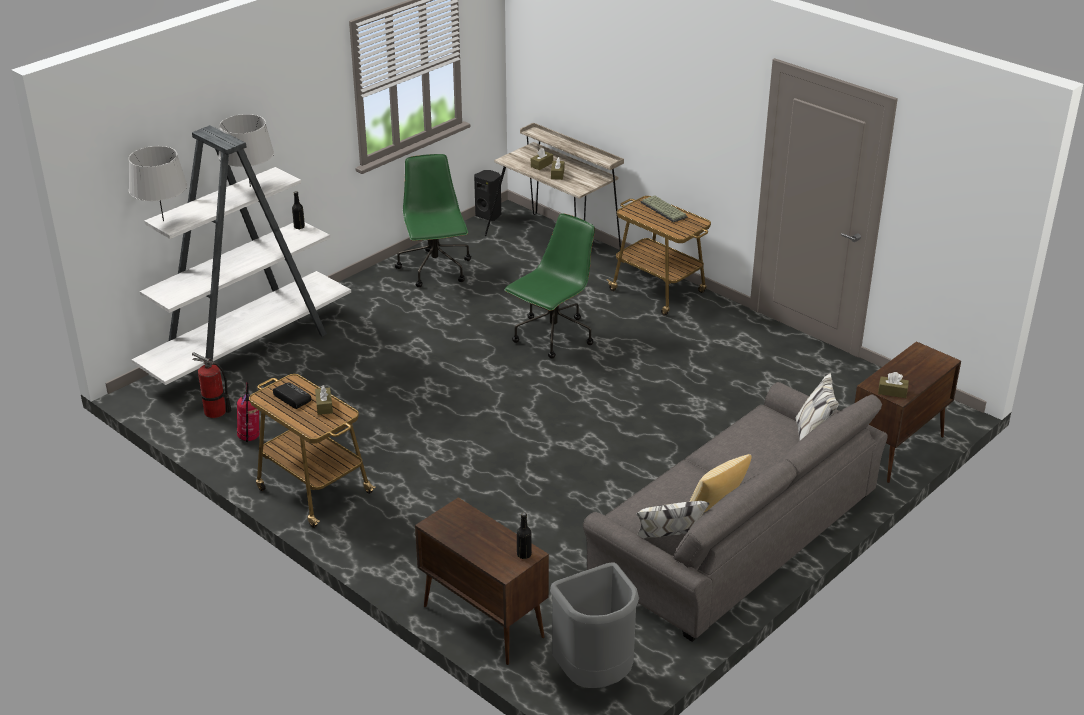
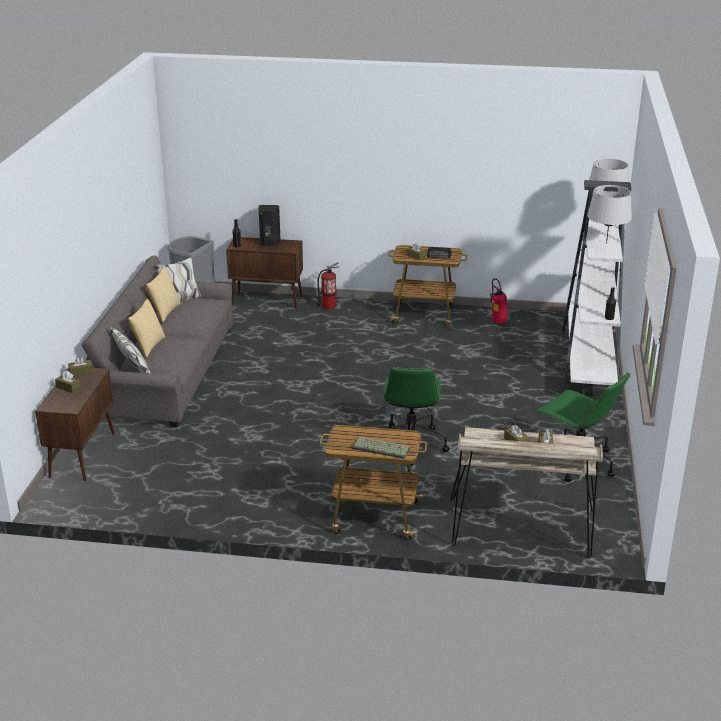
camera: 145 degrees right, 5 degrees down
(215, 412) = (540, 326): fire extinguisher -> fire extinguisher (328, 306)
(489, 215) = (626, 537): black speaker -> black speaker (269, 243)
(775, 456) = (148, 346): none -> pillow
(914, 376) = (68, 387): none -> brown tissue box

